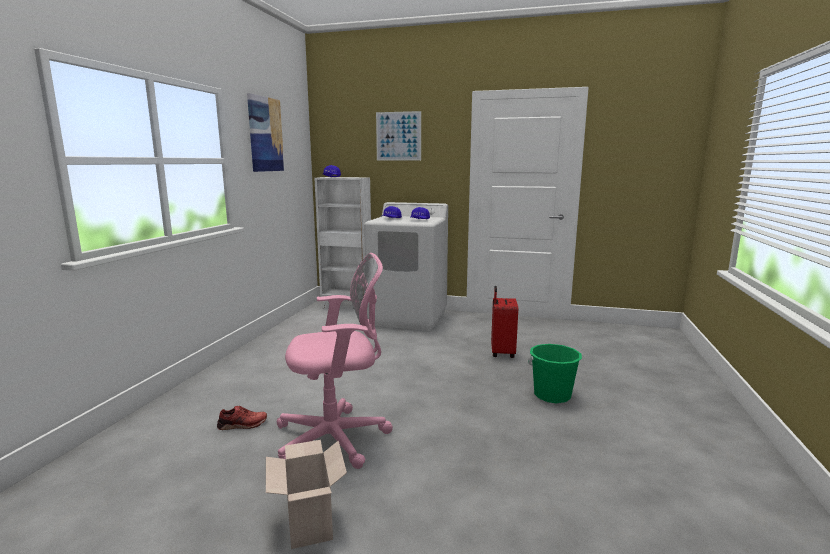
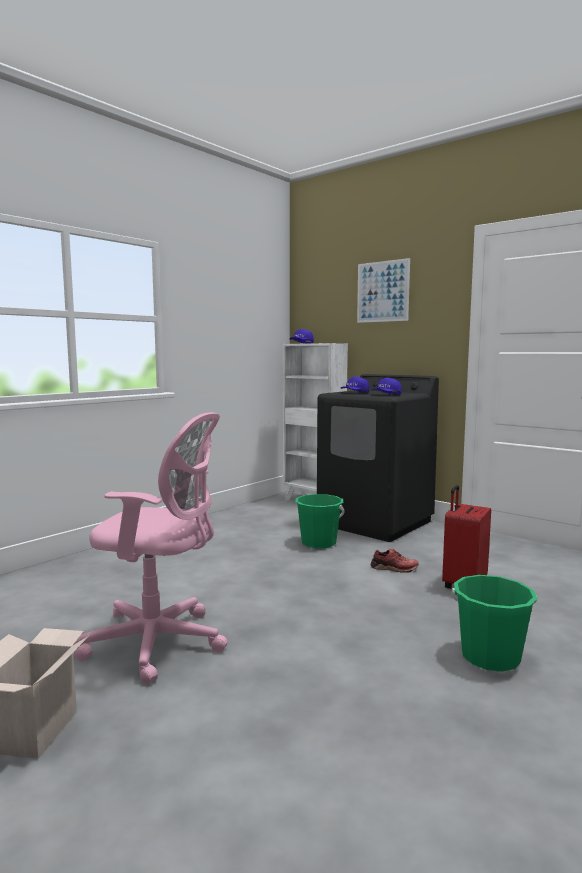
camera: 25 degrees right, 5 degrees down
(242, 424) = (85, 605): red shoe -> red shoe (394, 568)
(265, 134) = (219, 293): picture -> none
(382, 339) = (319, 543): none -> green bucket
(408, 317) = (375, 522): white washing machine -> black washing machine

